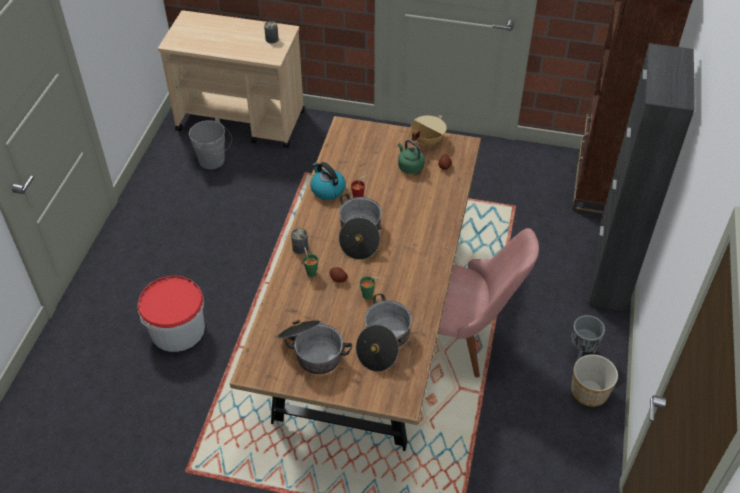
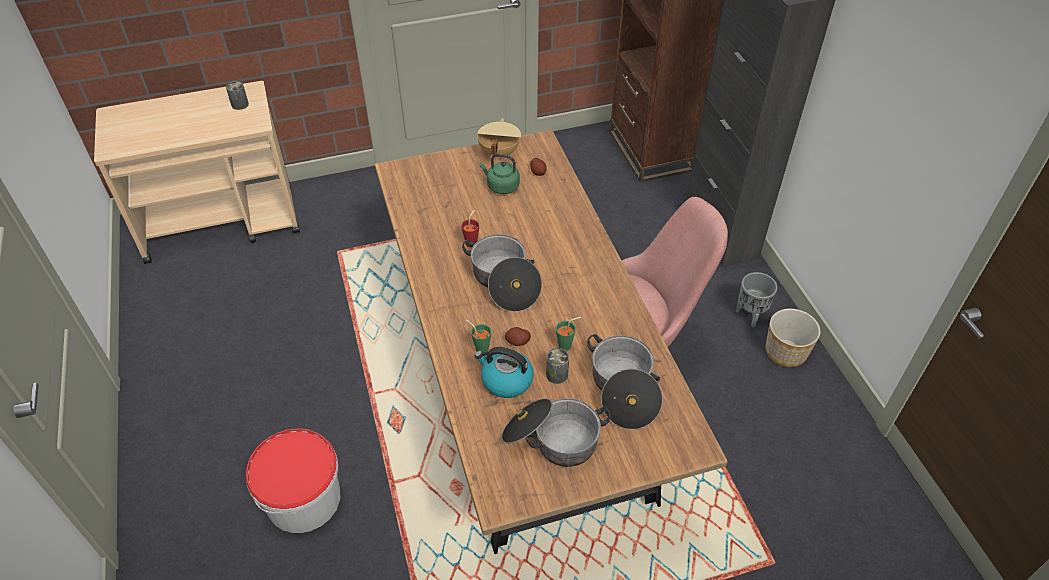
camera: 30 degrees left, 0 degrees up
(214, 161) = (218, 281): grey bucket -> none
(300, 248) = (447, 326): can -> can (557, 374)
(327, 189) = (428, 247): kettle -> kettle (506, 380)

